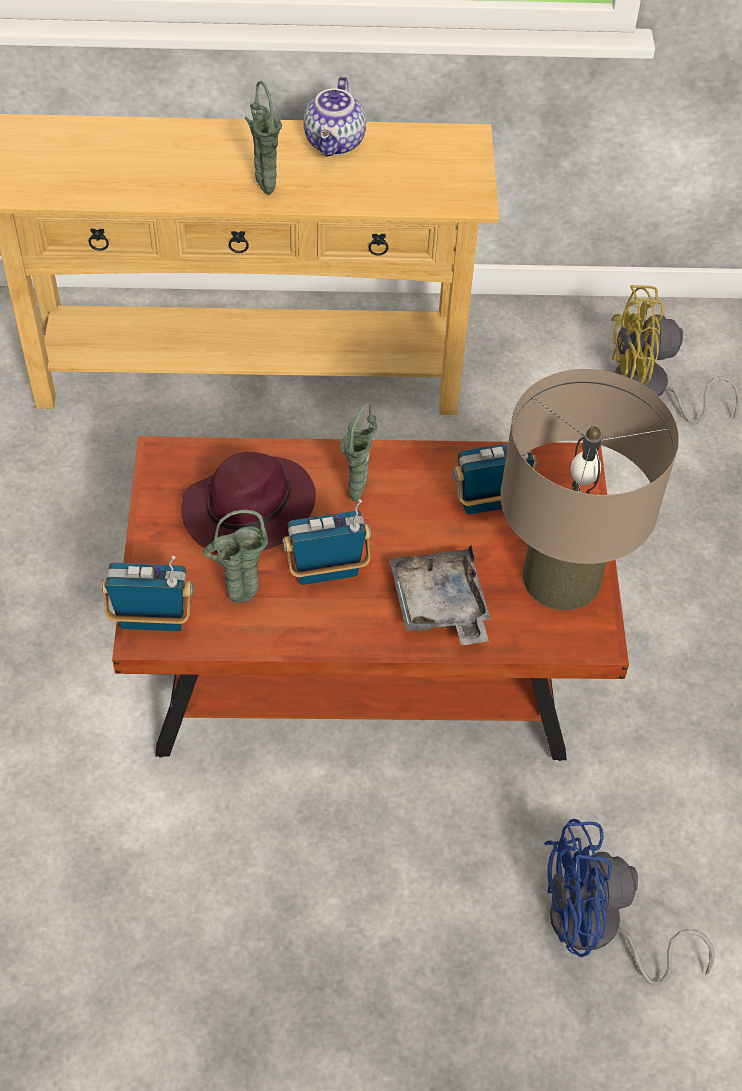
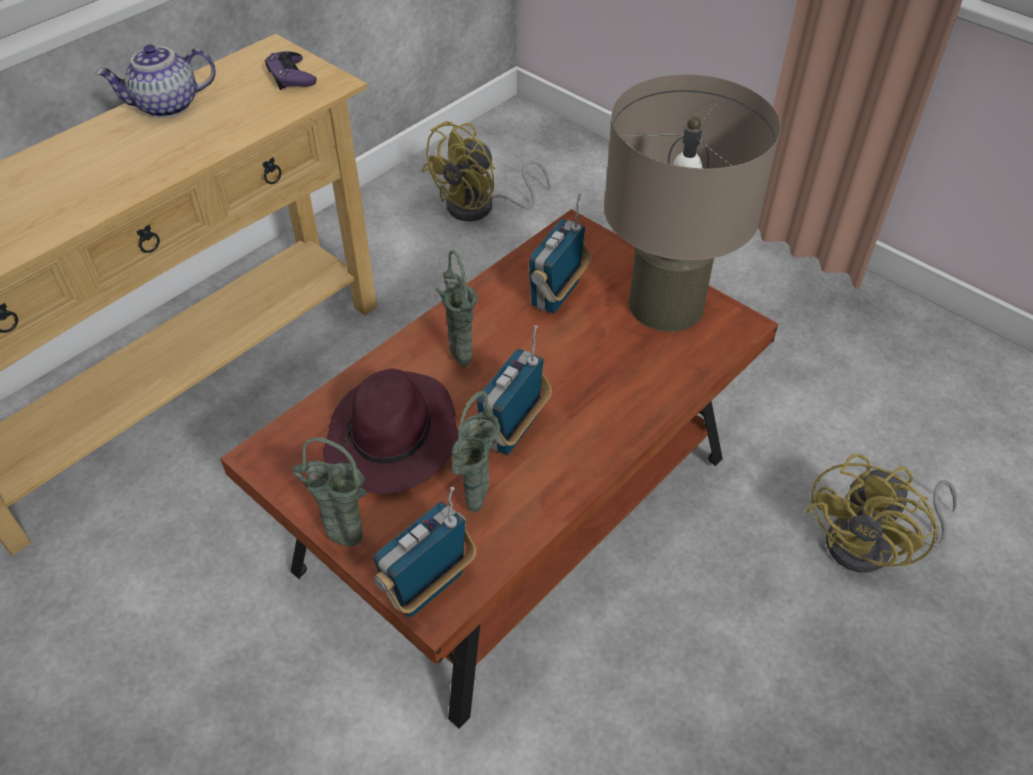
camera: 45 degrees left, 5 degrees down
(264, 189) = (146, 169): green vase -> green vase (342, 542)
(336, 143) = (167, 107): teapot -> teapot turned 105 degrees clockwise
(439, 606) = (620, 387): grey tray -> none
(451, 174) = (291, 76): none -> purple game controller
(597, 931) = (872, 546): blue fan -> yellow fan

